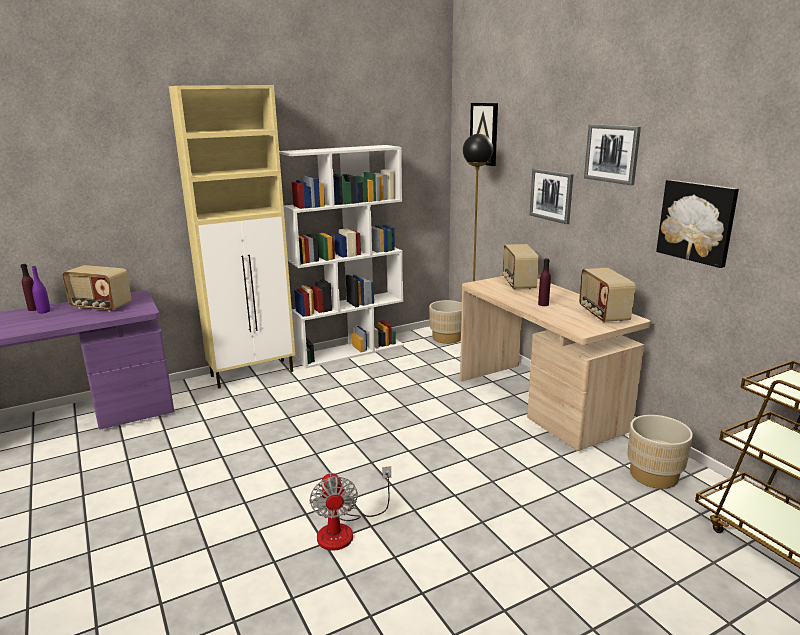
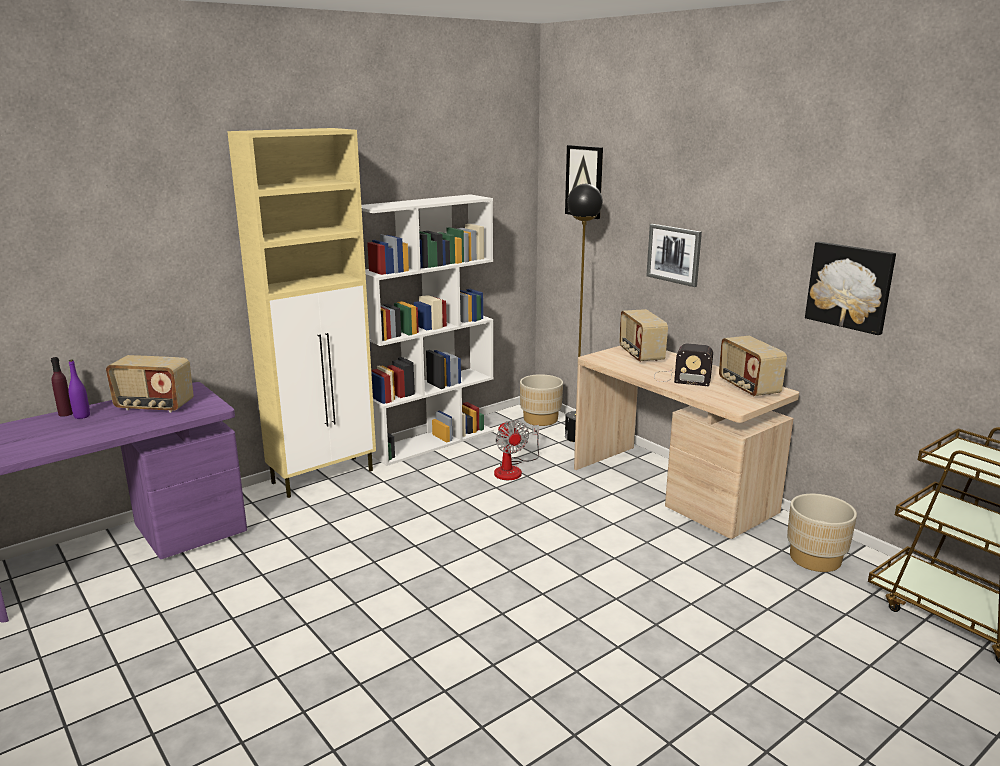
camera: 10 degrees left, 0 degrees up
(345, 530) = (510, 648): fan -> fan (513, 469)
(543, 304) = (680, 378): purple bottle -> radio
(612, 153) = (749, 211): picture -> none

